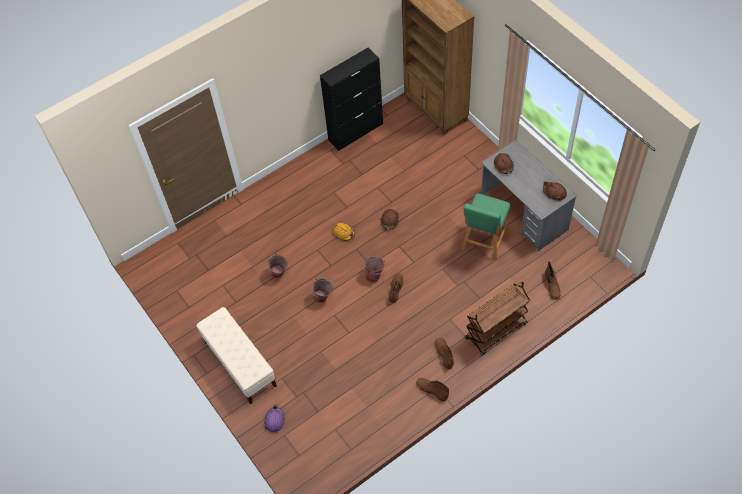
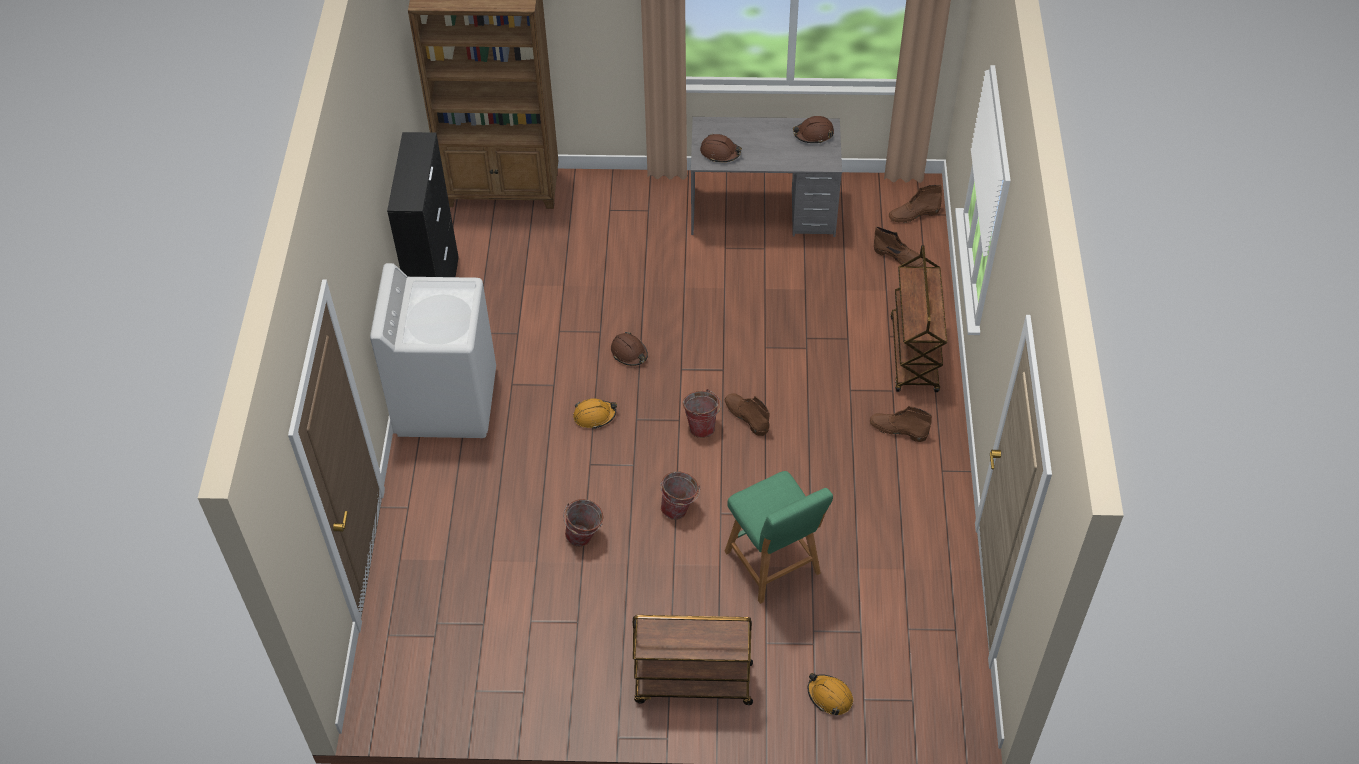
camera: 55 degrees left, 5 degrees down
(240, 364) = (692, 683): beige bench -> brown cart
(274, 420) = (829, 696): purple hard hat -> orange hard hat
(304, 177) = (446, 401): none -> white washing machine
(432, 390) = (941, 478): brown boot -> brown boot (913, 214)
(483, 242) = (767, 279): green stool -> green stool (774, 566)

